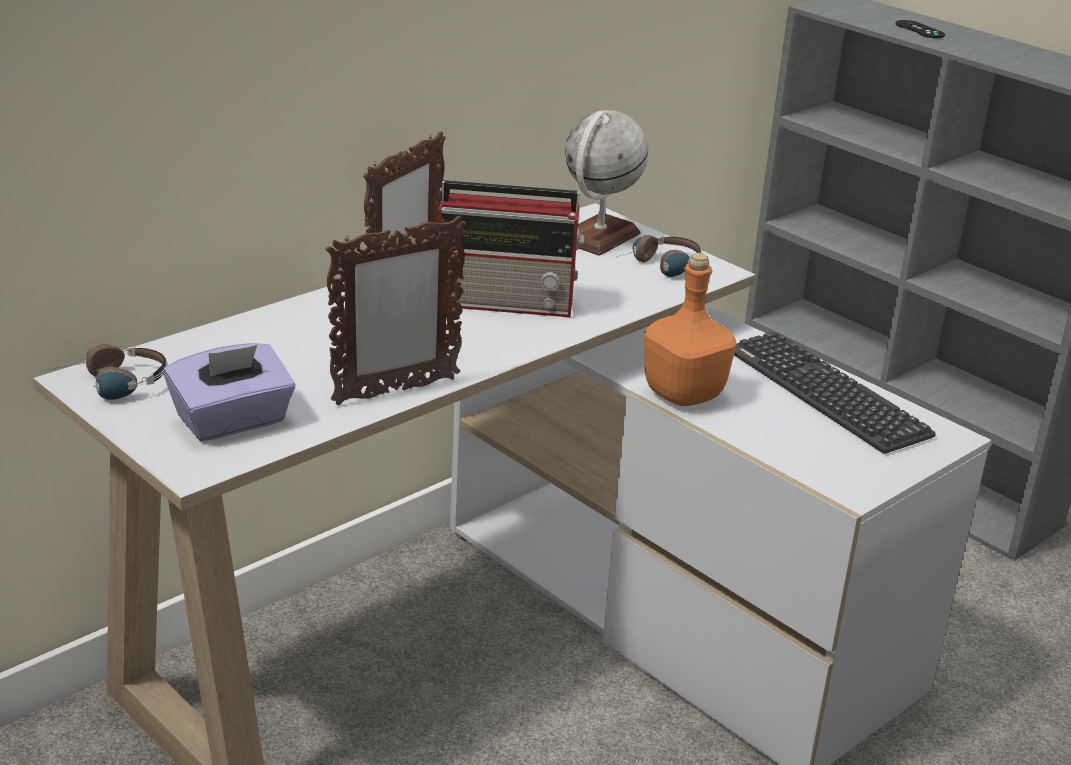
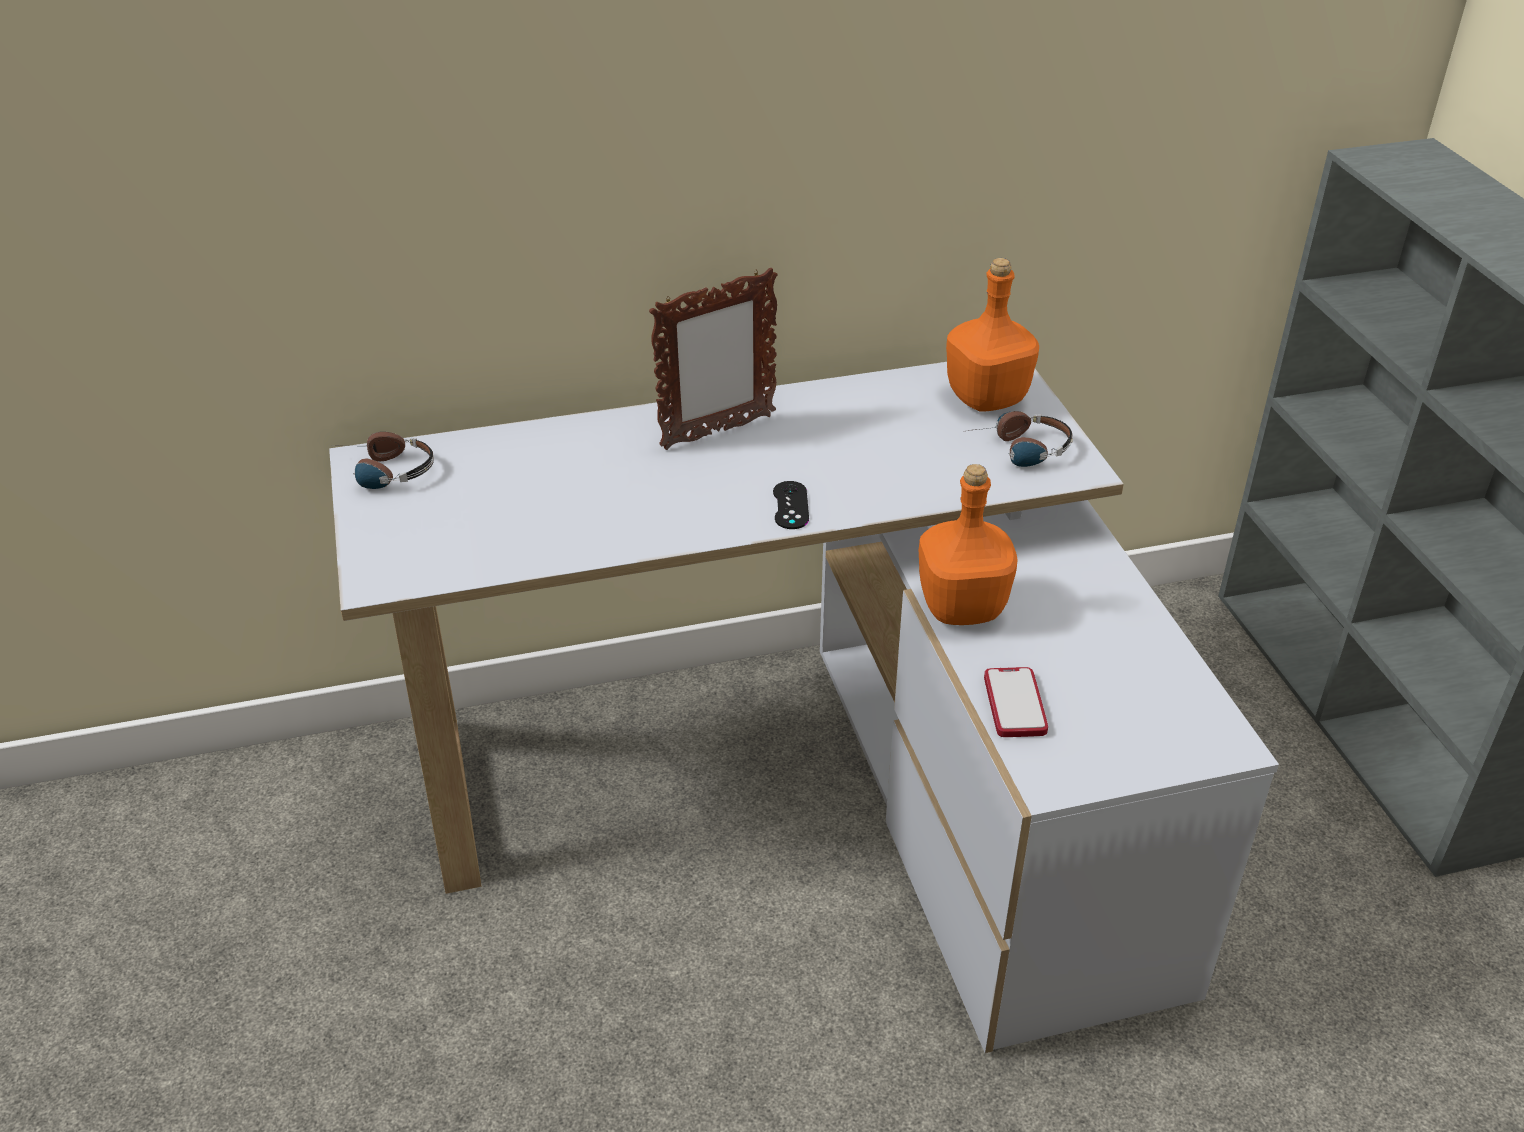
camera: 30 degrees right, 10 degrees up
(232, 422) = (447, 539): purple tissue box -> none
(394, 391) = (616, 542): picture frame -> none
(508, 302) = (817, 461): radio -> none
(599, 237) = (985, 397): globe -> orange bottle
(782, 448) = (1015, 704): none -> phone
(826, 392) = (1127, 647): keyboard -> none
(919, 30) = (1469, 211): black game controller -> black game controller (790, 505)

